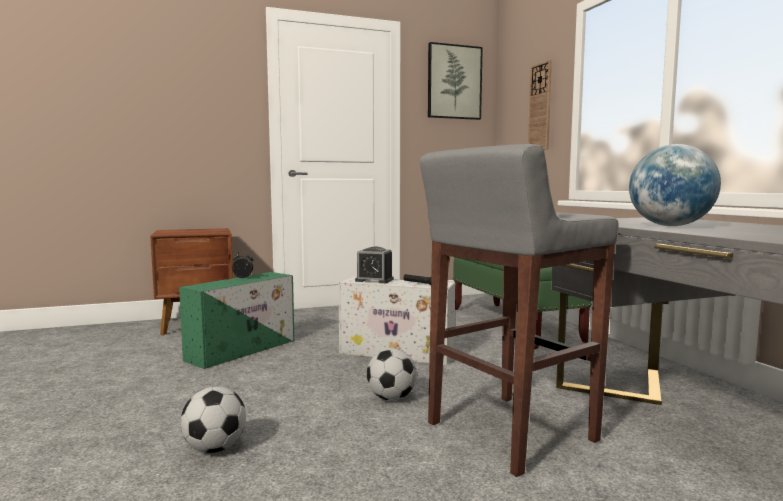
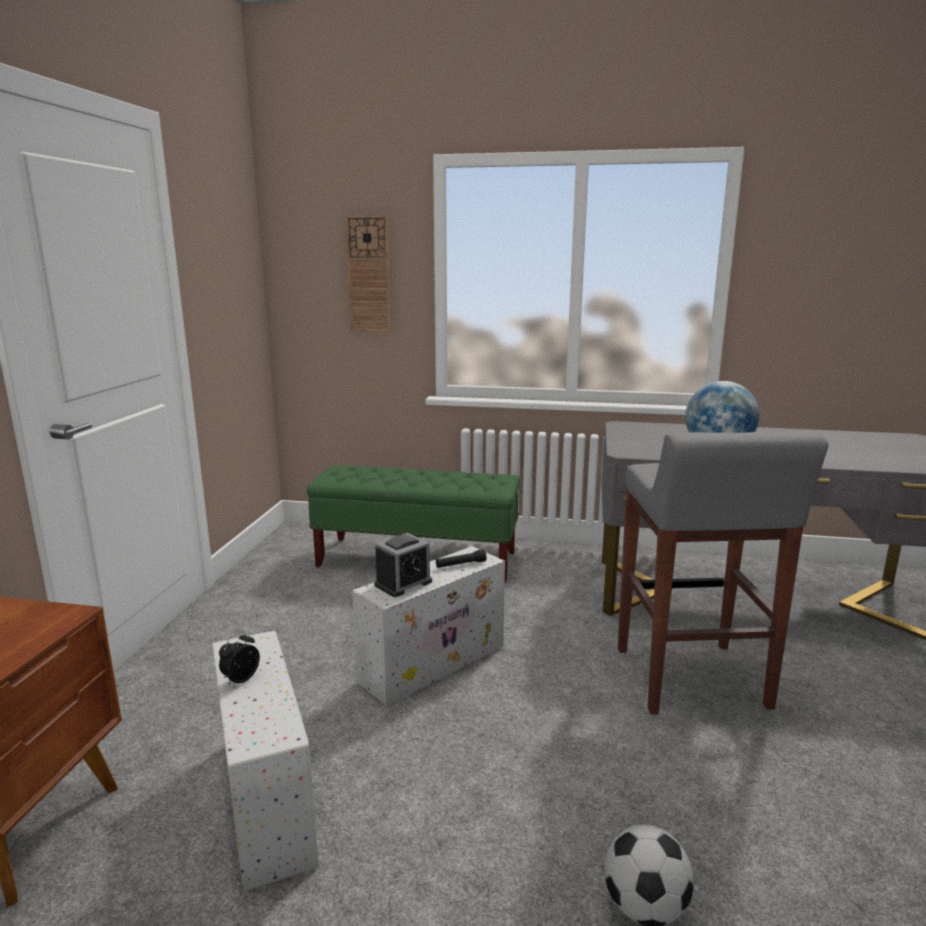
camera: 60 degrees left, 10 degrees up
(243, 350) = (266, 797): green storage box -> white storage box
(392, 398) = (573, 715): football -> none
(454, 82) = (224, 223): picture -> none

